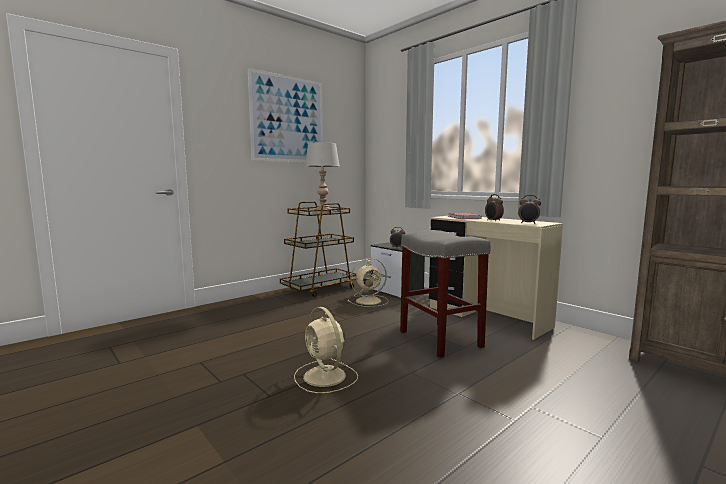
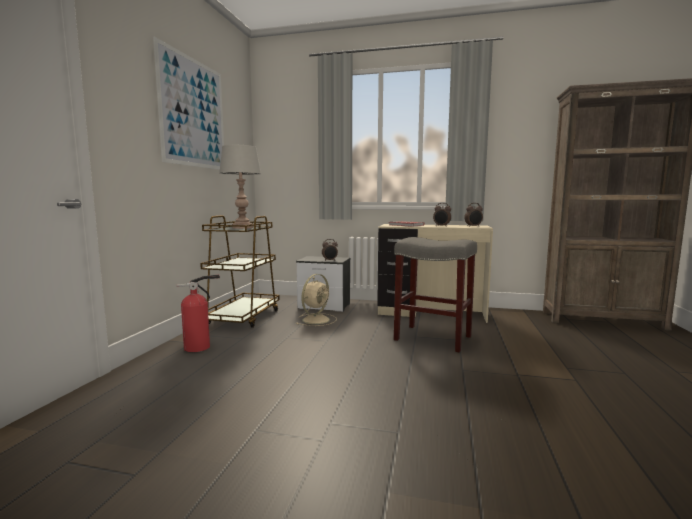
camera: 35 degrees left, 0 degrees up
(260, 303) = (200, 347): none -> fire extinguisher
(325, 377) = (411, 396): beige fan -> none

